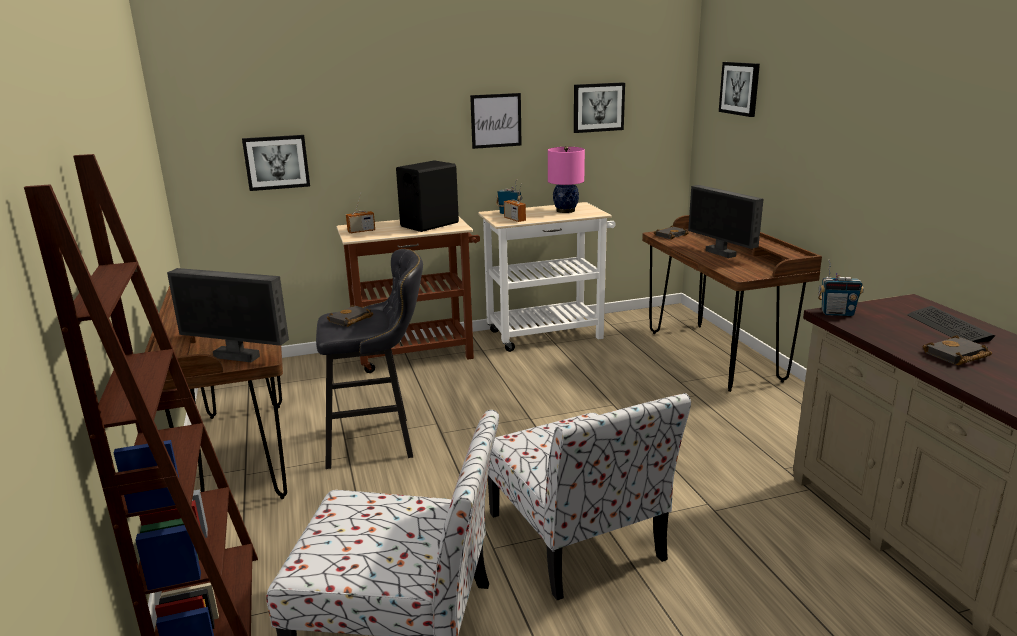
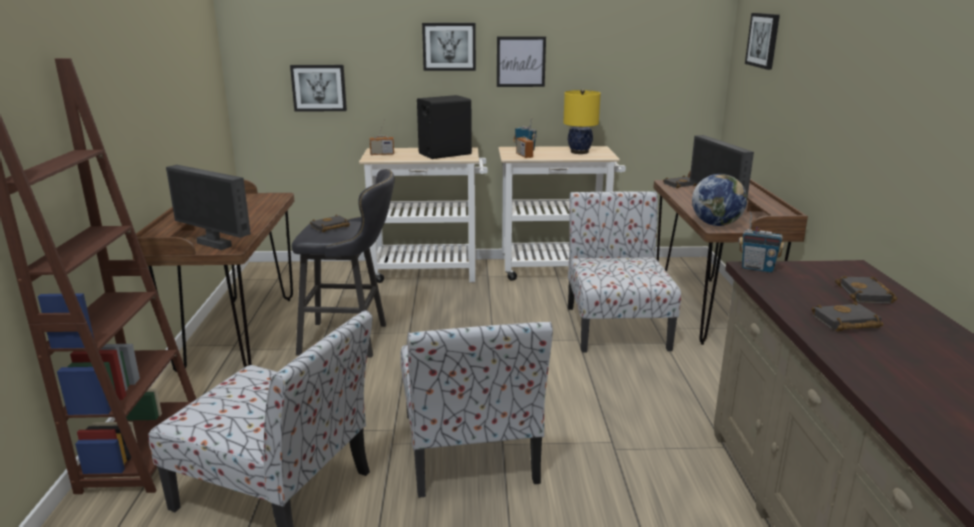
camera: 15 degrees right, 0 degrees up
(416, 354) = (427, 272): brown cart -> white cart
(565, 211) = (579, 152): pink table lamp -> yellow table lamp
(598, 107) = (625, 54): picture -> picture (449, 46)
(640, 385) = (615, 326): none -> chair
(738, 272) = (716, 224): none -> globe
(948, 327) = (867, 295): keyboard -> black book

